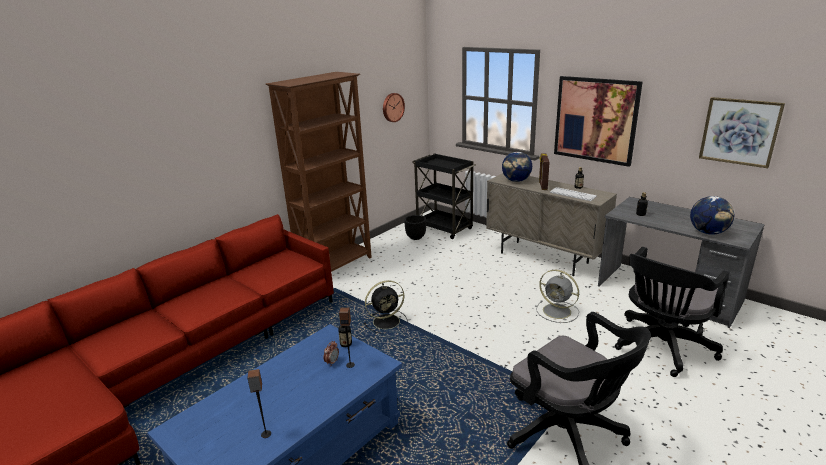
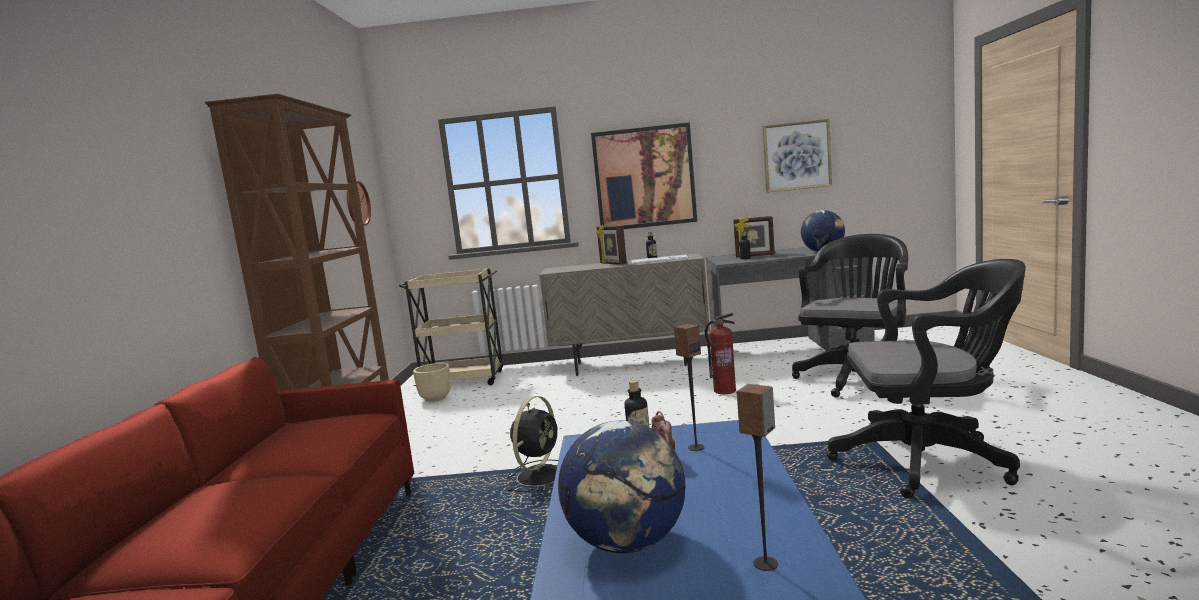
camera: 40 degrees left, 15 degrees down
(416, 237) = (436, 398): black planter -> beige planter
(444, 228) = (464, 381): black cart -> beige cart
(516, 181) = (575, 268): globe -> globe (628, 543)
(558, 311) = (725, 390): grey fan -> fire extinguisher
(655, 213) = (755, 256): none -> picture frame
(661, 348) = (858, 377): black office chair -> black office chair turned 150 degrees counterclockwise

